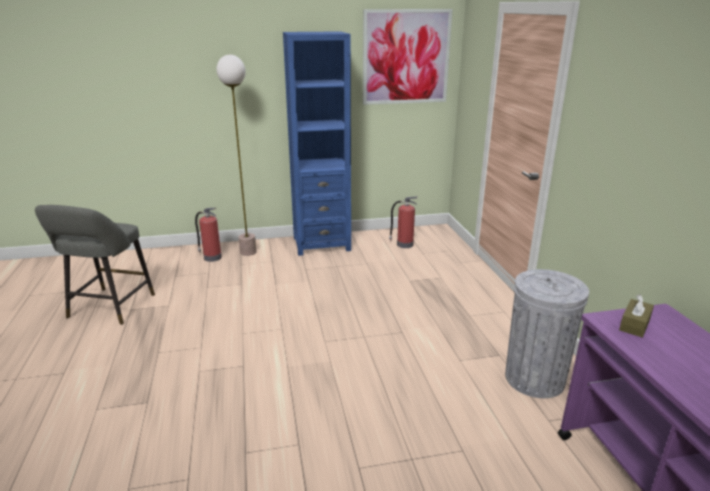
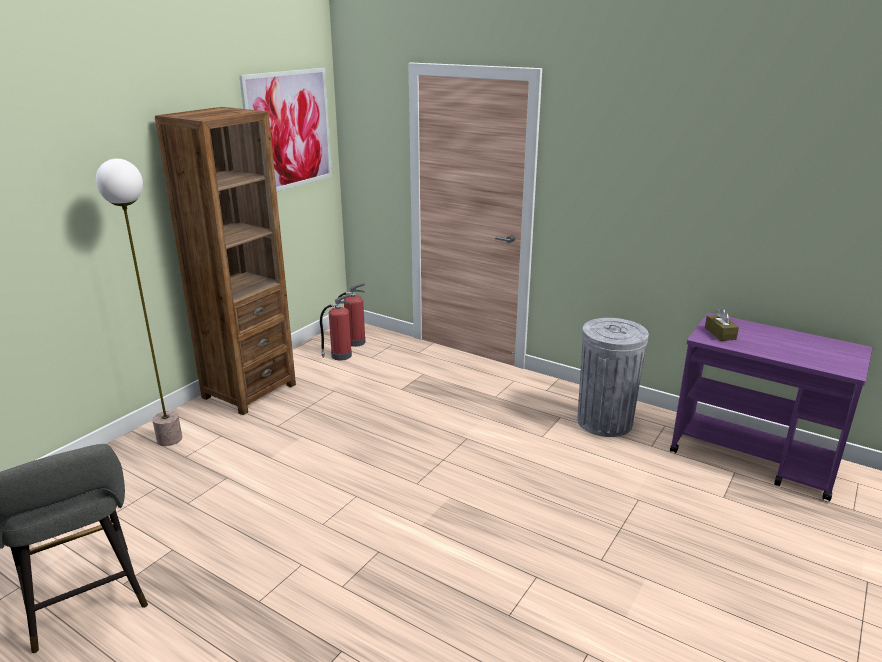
camera: 45 degrees left, 0 degrees up
(211, 257) = (127, 468): fire extinguisher -> fire extinguisher (354, 342)
(321, 244) = (249, 391): blue bookcase -> brown bookcase

